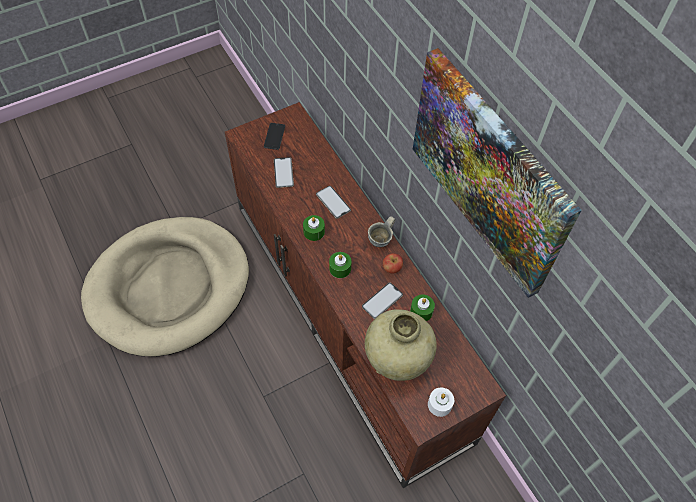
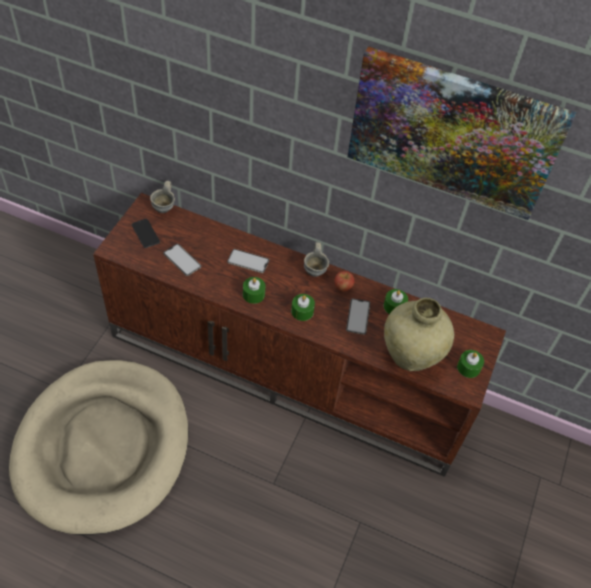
camera: 40 degrees left, 5 degrees down
(306, 124) = (165, 208): none -> grey mug
(439, 404) = (468, 367): white candle -> green candle

